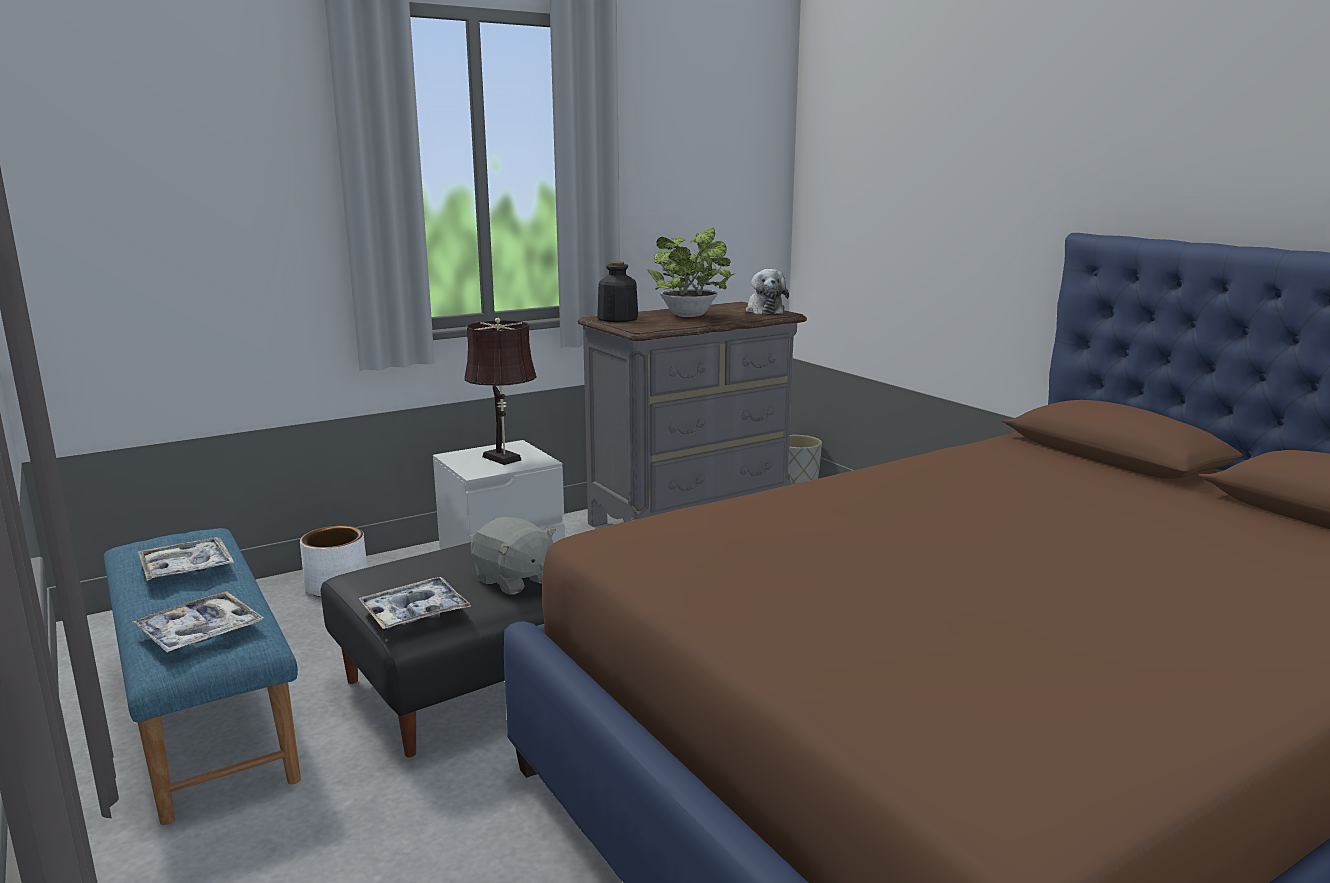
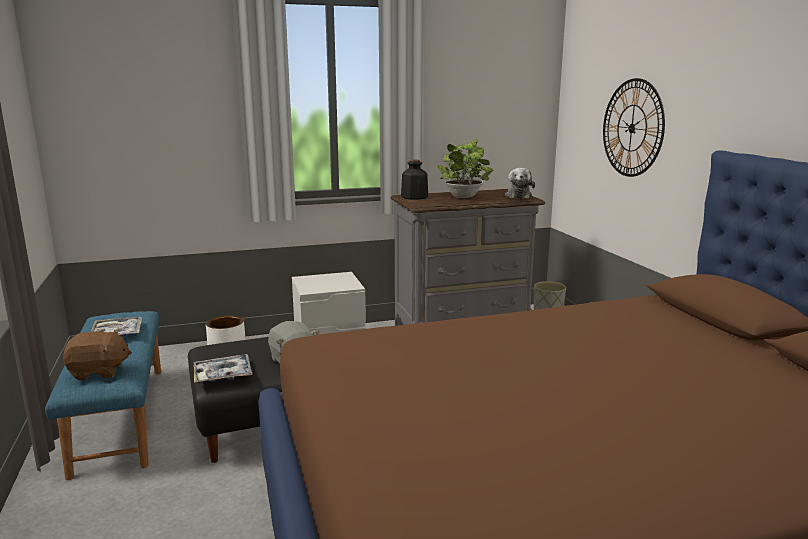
camera: 15 degrees right, 0 degrees up
(200, 632) = (99, 372): tray -> brown plush toy
(504, 459) = (331, 283): brown table lamp -> none
(922, 208) = (632, 128): none -> wall clock

